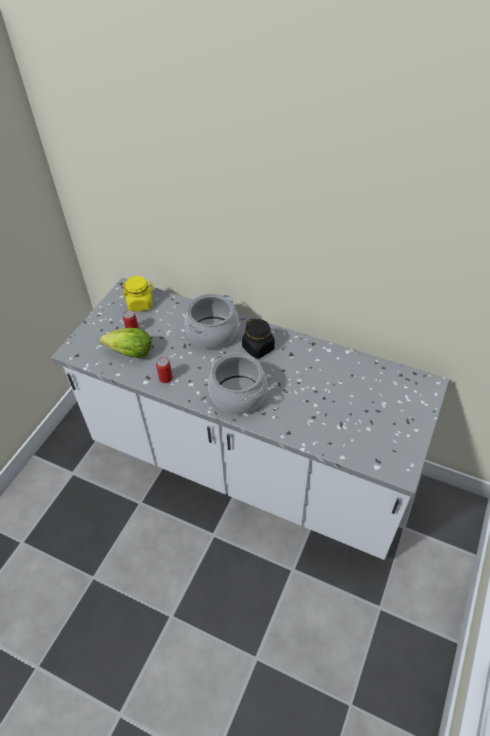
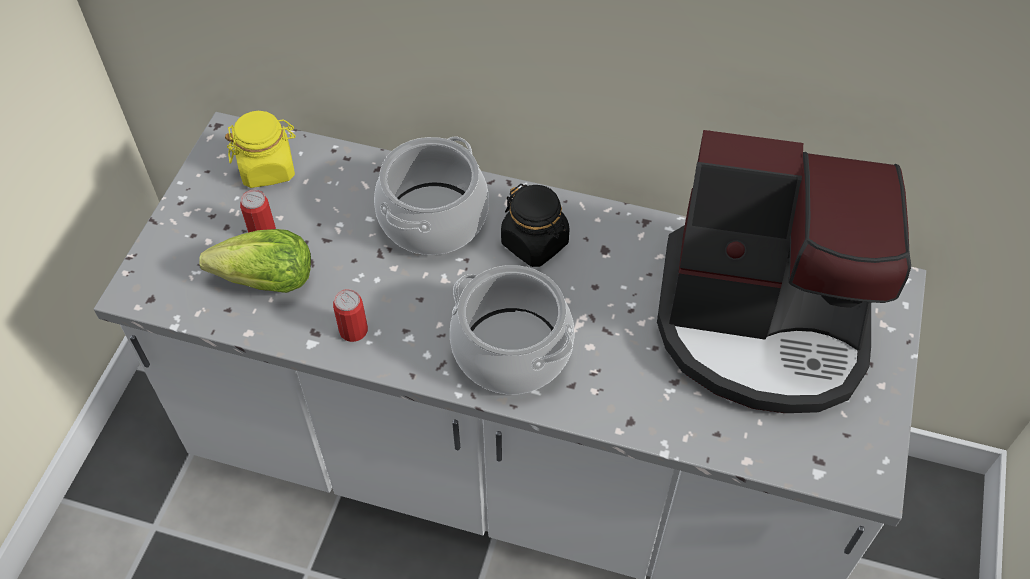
camera: 10 degrees left, 5 degrees up
(362, 395) = (763, 324): none -> coffee machine

